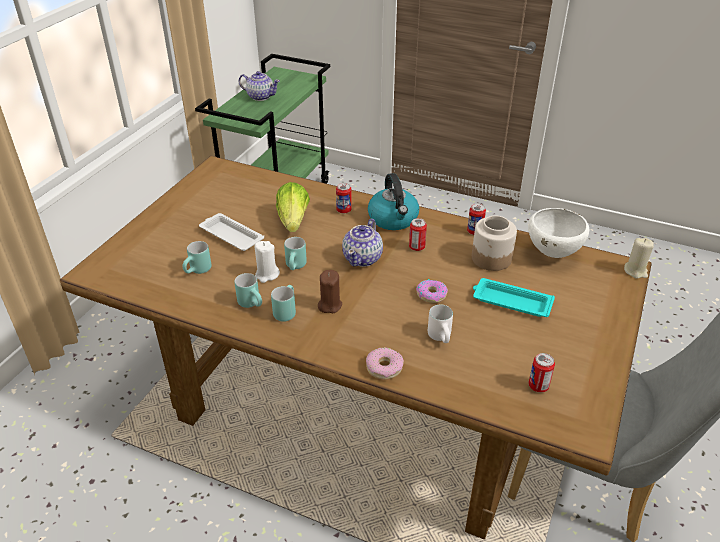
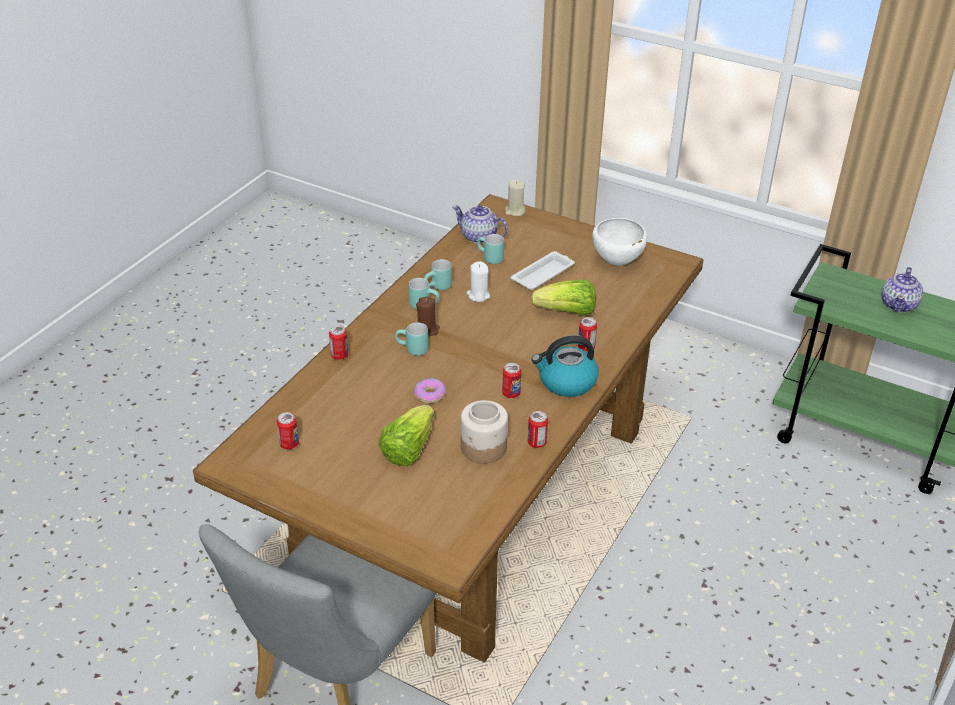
camera: 95 degrees right, 0 degrees up
(296, 267) = (487, 313): turquoise mug -> turquoise mug (412, 350)
(363, 258) = (496, 355): teapot -> teapot (479, 237)
(384, 367) = (339, 355): donut -> can
(442, 337) = (367, 394): white mug -> none
(510, 301) = (408, 449): turquoise tray -> lettuce
(553, 253) = (486, 501): white bowl -> white bowl (617, 262)
(635, 271) = (442, 568): beige candle -> beige candle (515, 211)

